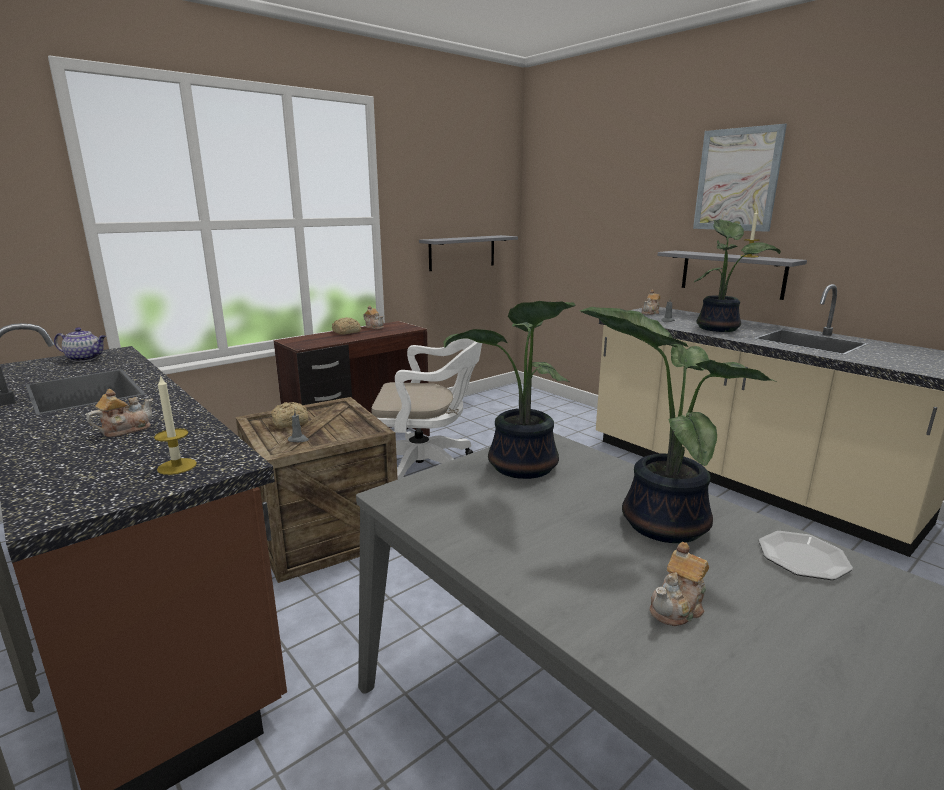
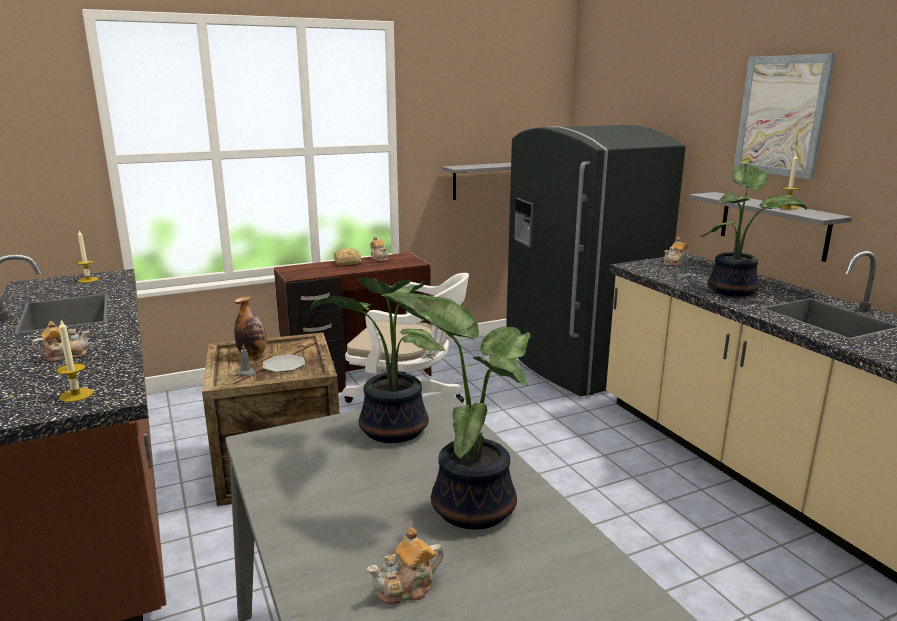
camera: 15 degrees right, 0 degrees up
(85, 358) = (88, 280): teapot -> candle
(291, 422) = (252, 354): bread -> bottle
(550, 414) = (575, 364): none -> grey fridge
(802, 557) = (575, 563): plate -> plate (284, 365)

